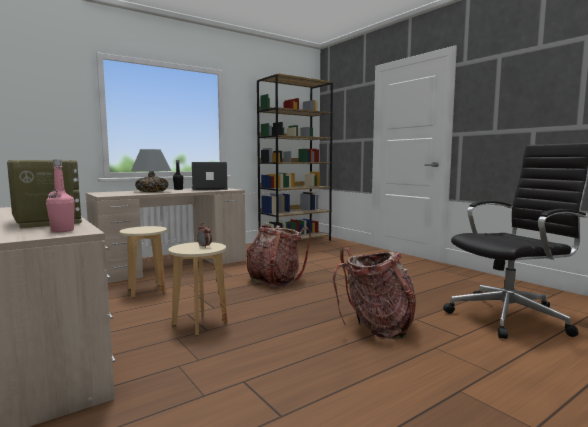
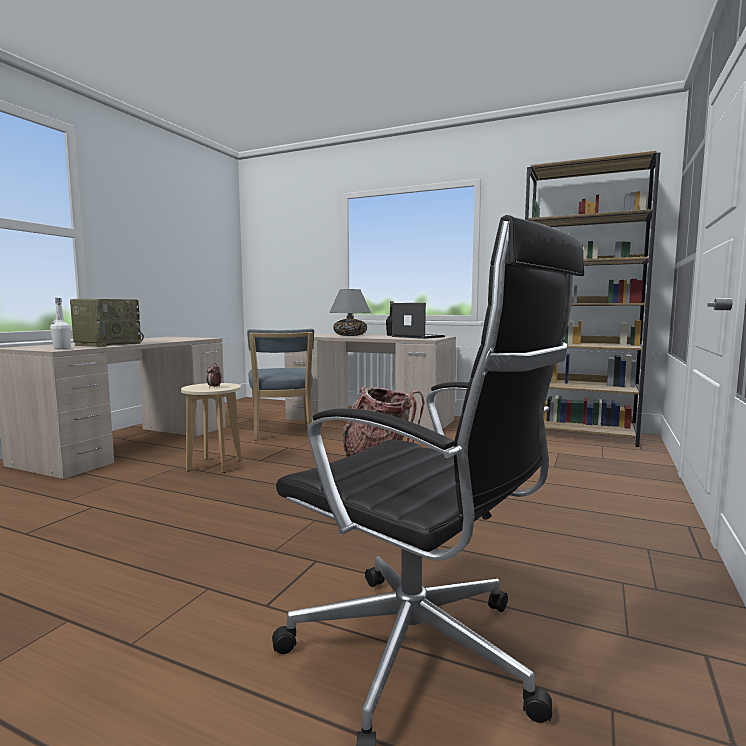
camera: 60 degrees right, 0 degrees up
(62, 230) = (62, 348): pink bottle -> white bottle
(146, 291) = (282, 432): beige stool -> blue chair
(377, 327) = (262, 539): backpack -> none

